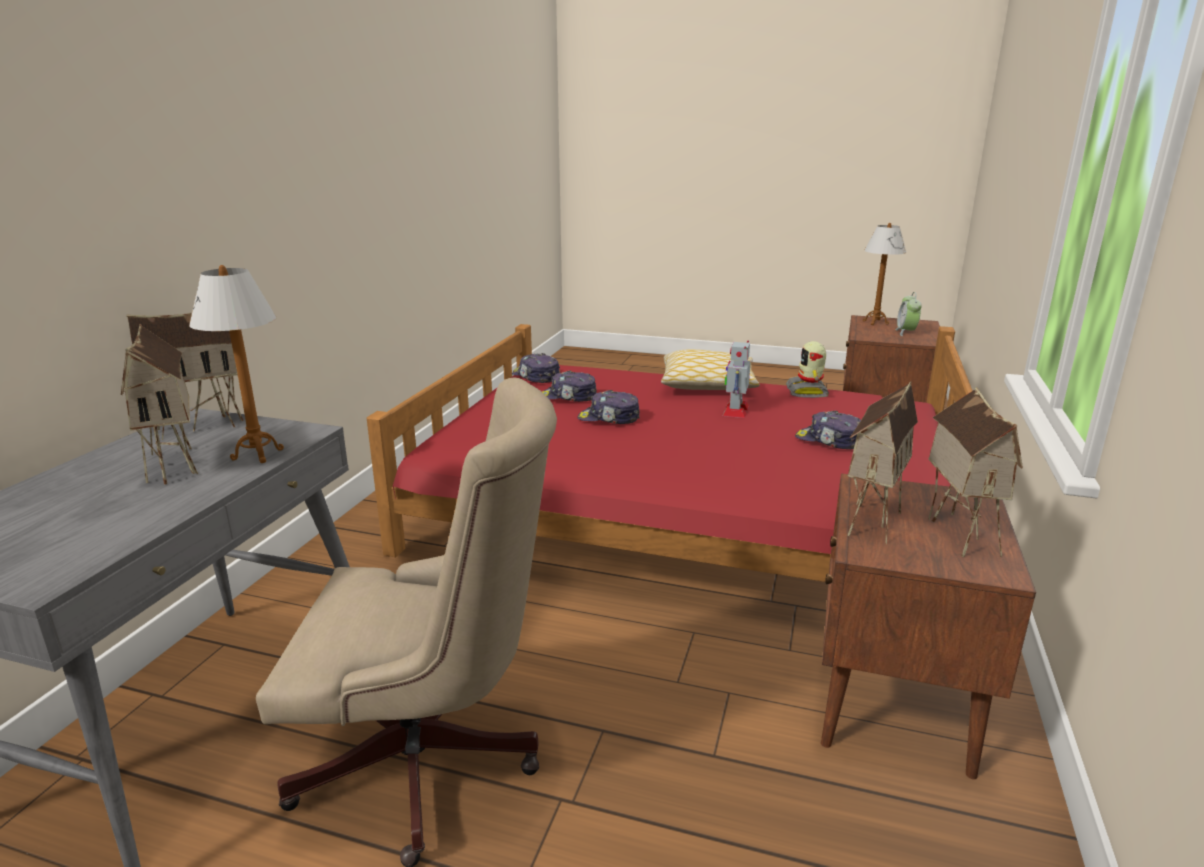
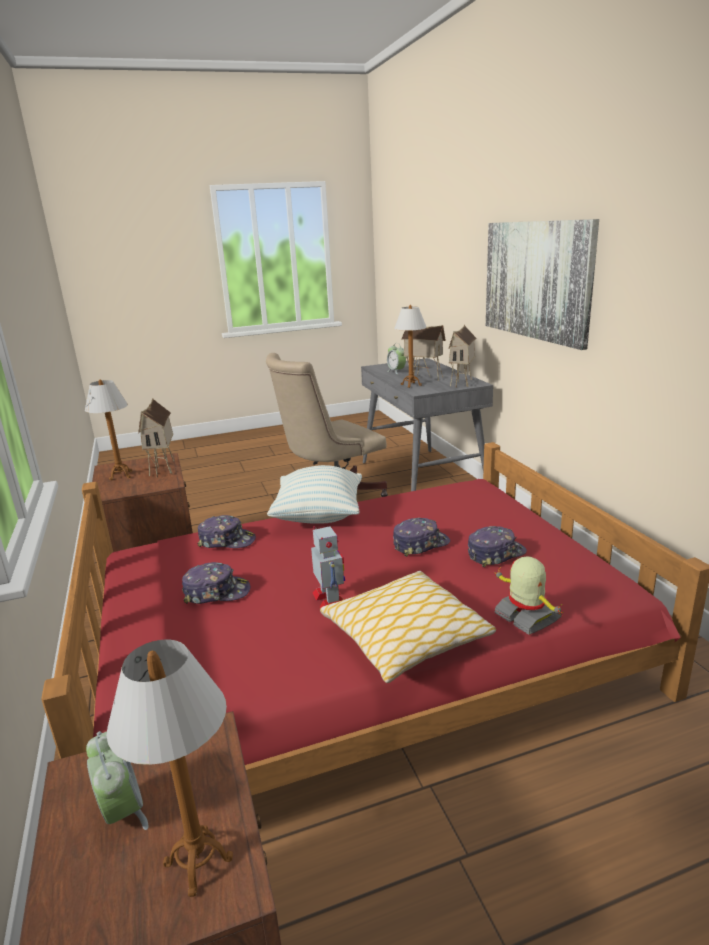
camera: 145 degrees right, 0 degrees up
(112, 519) = (396, 371): none -> alarm clock
(207, 183) = (536, 280): none -> picture
(536, 377) = (581, 568): cap -> cap (227, 541)
(661, 474) = (319, 516): none -> pillow
(808, 391) = (277, 680): toy robot -> toy robot (526, 617)
(957, 533) = (121, 475): toy house -> table lamp

